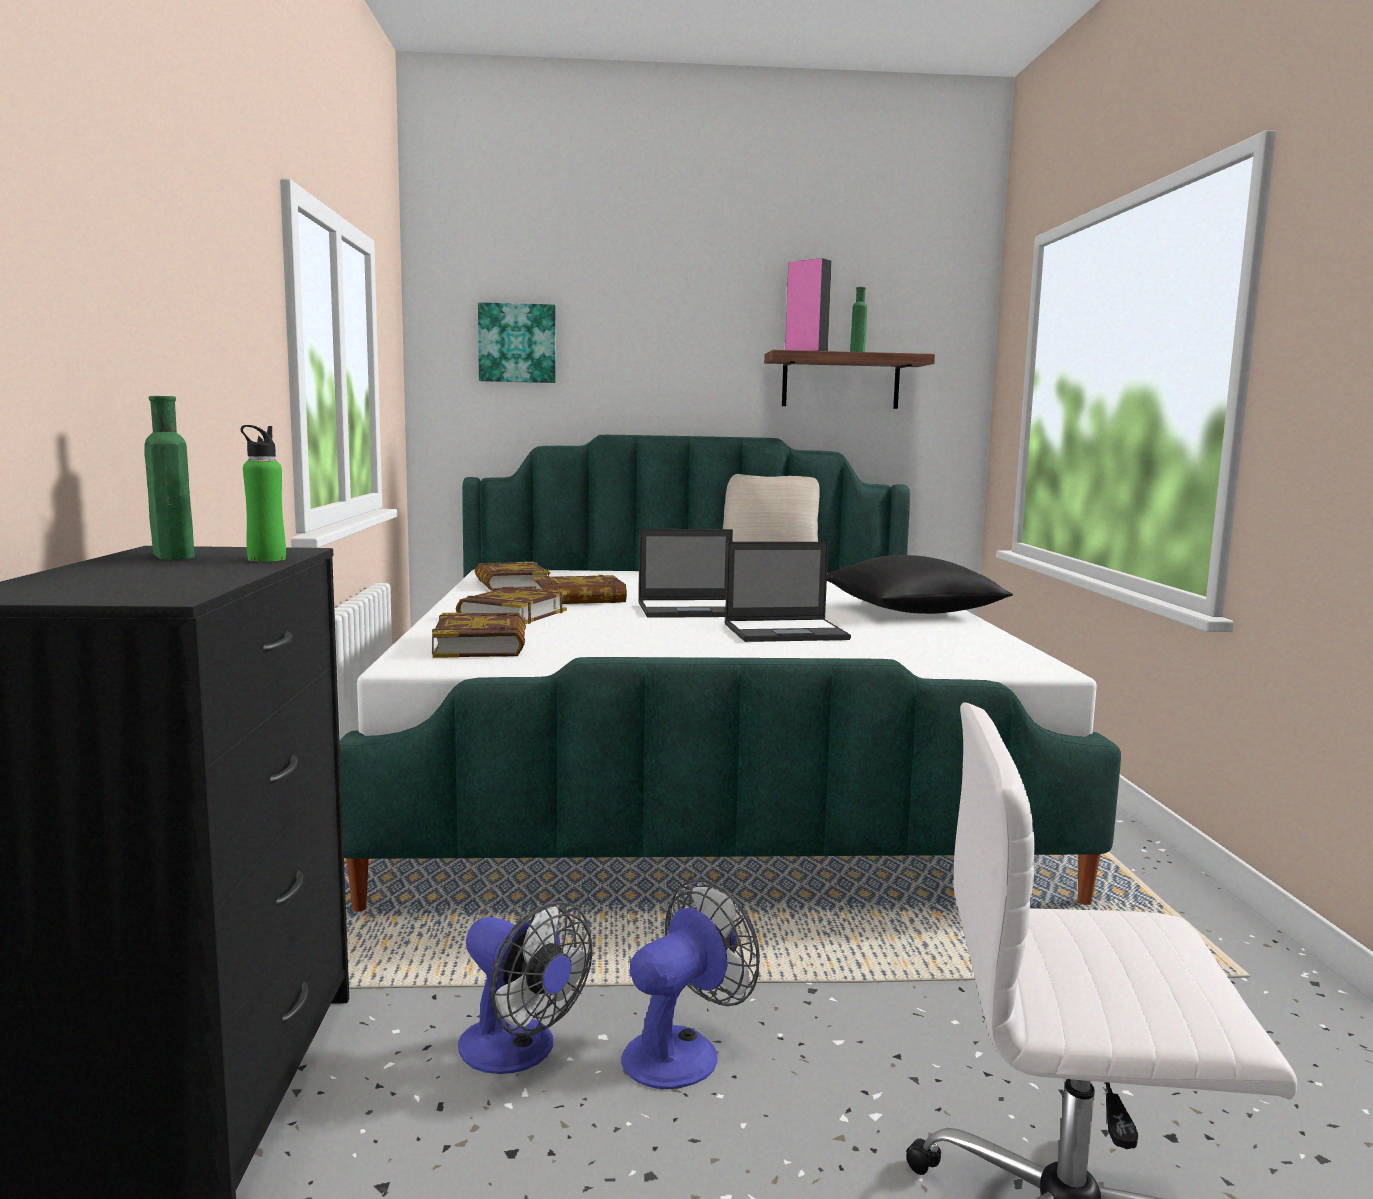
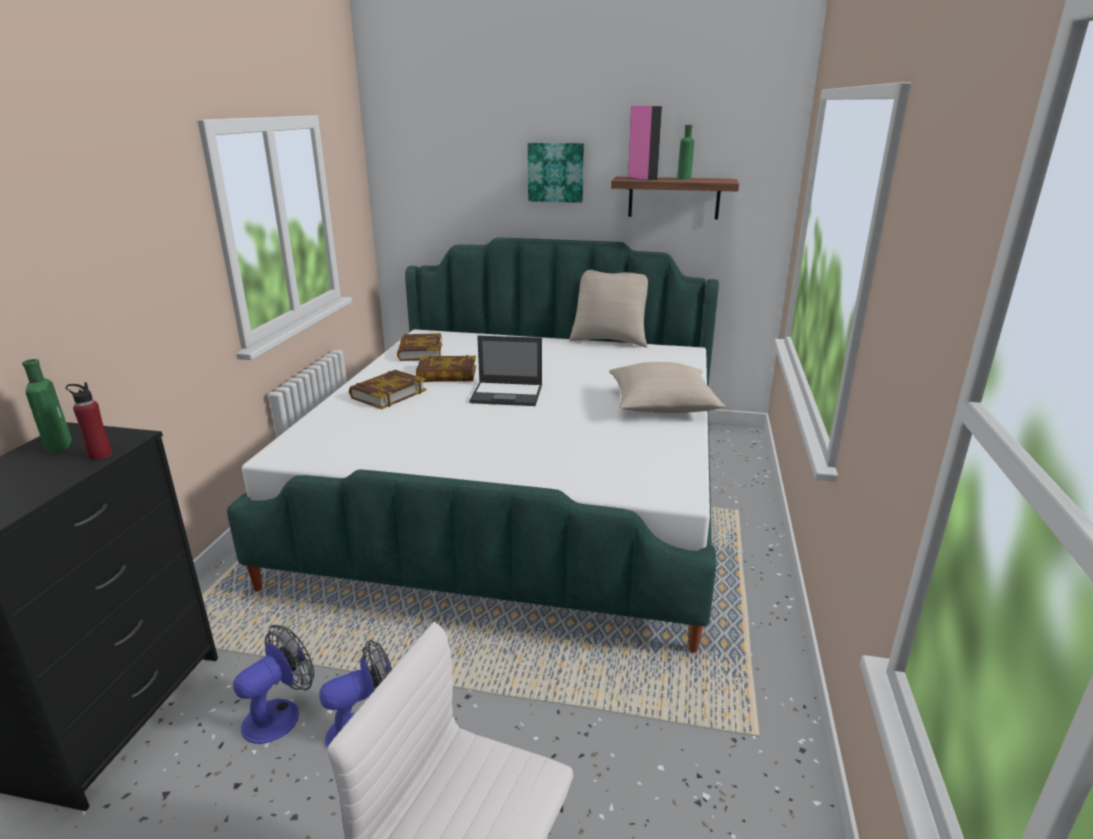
camera: 15 degrees right, 15 degrees up
(266, 559) = (100, 455): green bottle -> red bottle
(481, 645) = (338, 433): book -> none
(517, 343) = (440, 170): picture -> picture (556, 172)
(519, 1052) = (280, 714): fan -> fan turned 105 degrees counterclockwise
(787, 632) = (546, 429): laptop -> none
(912, 611) = (662, 405): black pillow -> beige pillow

